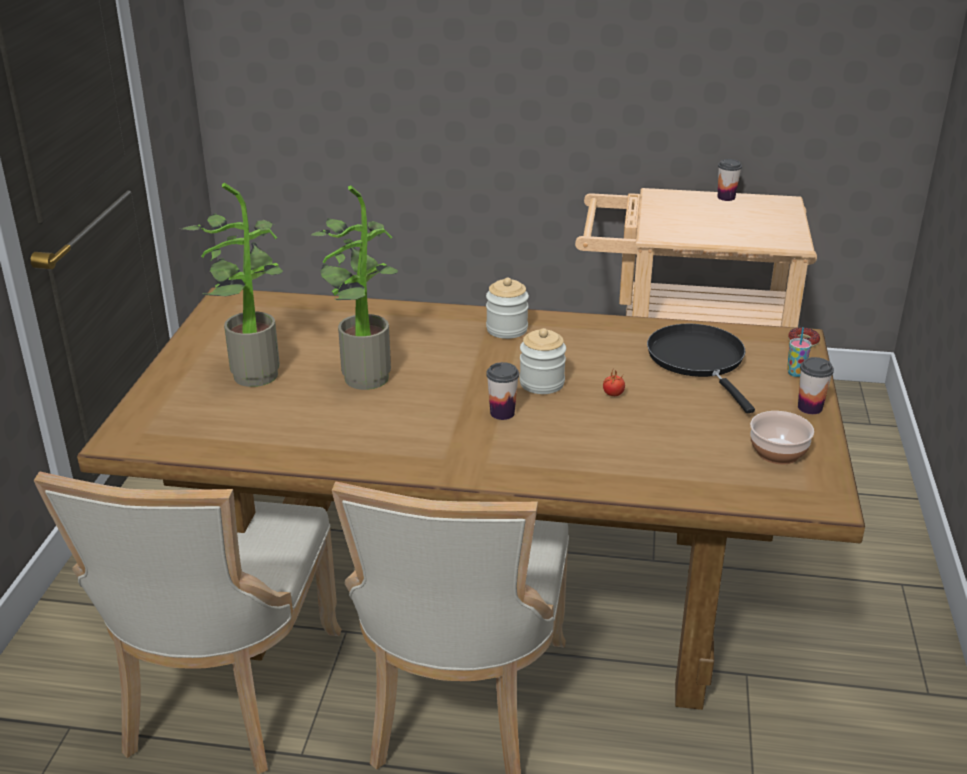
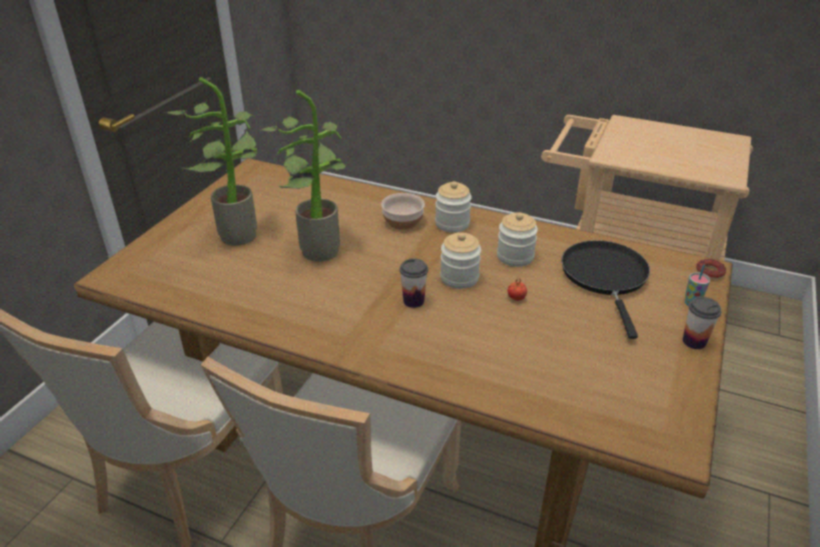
camera: 15 degrees right, 5 degrees up
(593, 354) = (515, 256): none -> jar
(726, 197) = (682, 130): cup -> none
(777, 452) = (646, 383): bowl -> bowl (402, 221)

